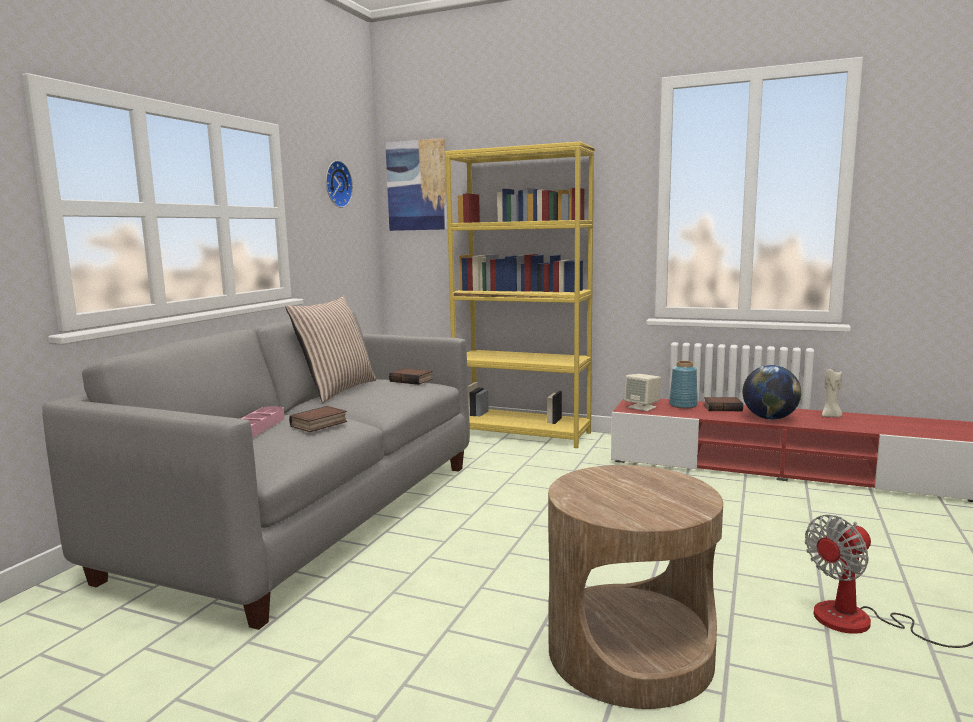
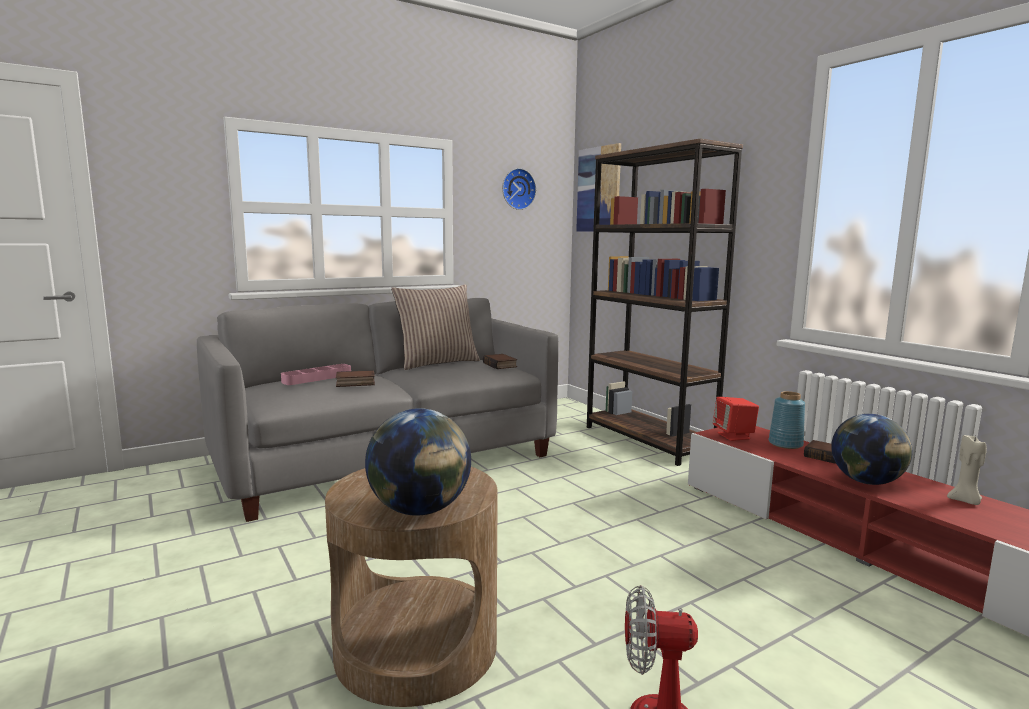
camera: 35 degrees right, 0 degrees up
(522, 433) = (648, 440): yellow bookcase -> brown bookcase
(642, 407) = (734, 436): beige speaker -> red speaker
(681, 504) = (420, 510): none -> globe

